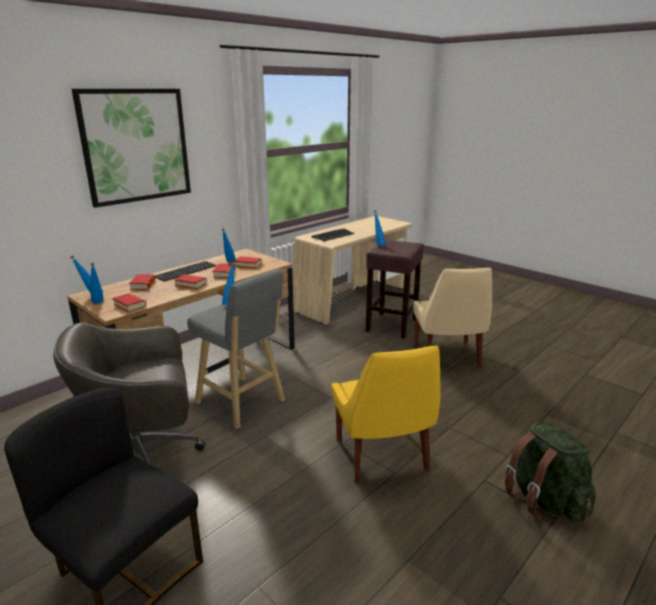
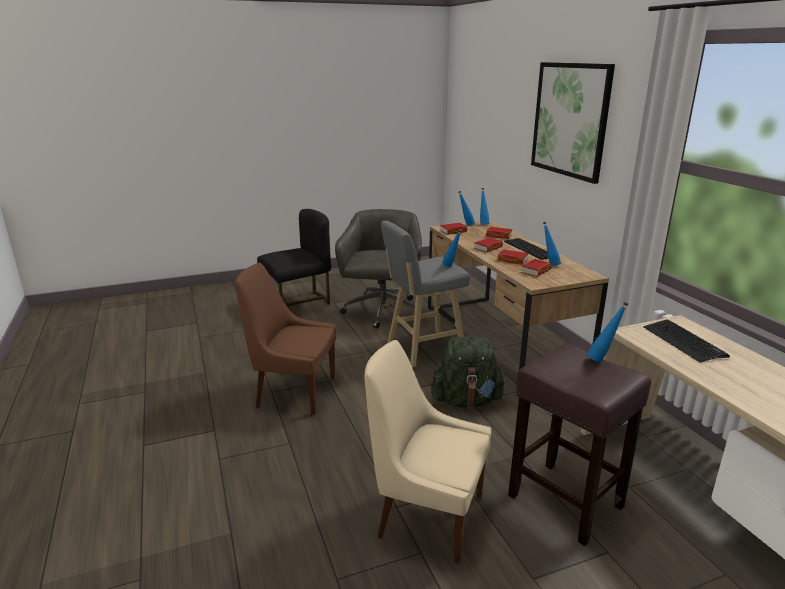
camera: 115 degrees right, 0 degrees up
(382, 457) = (293, 392): yellow chair -> brown chair
(544, 499) = (161, 450): green backpack -> green backpack (466, 401)

